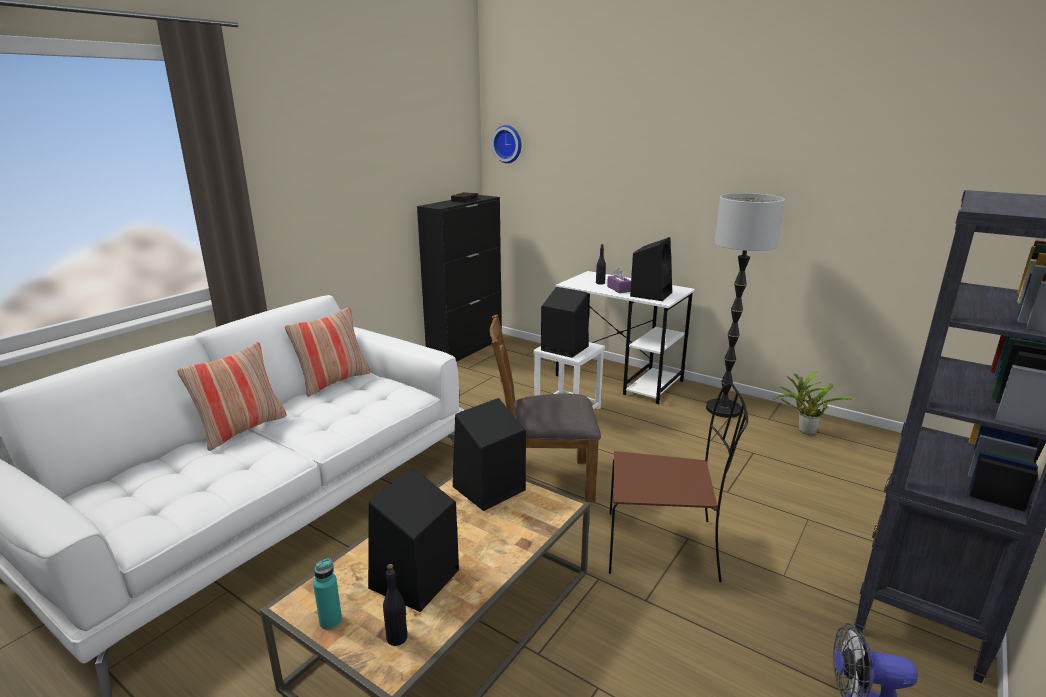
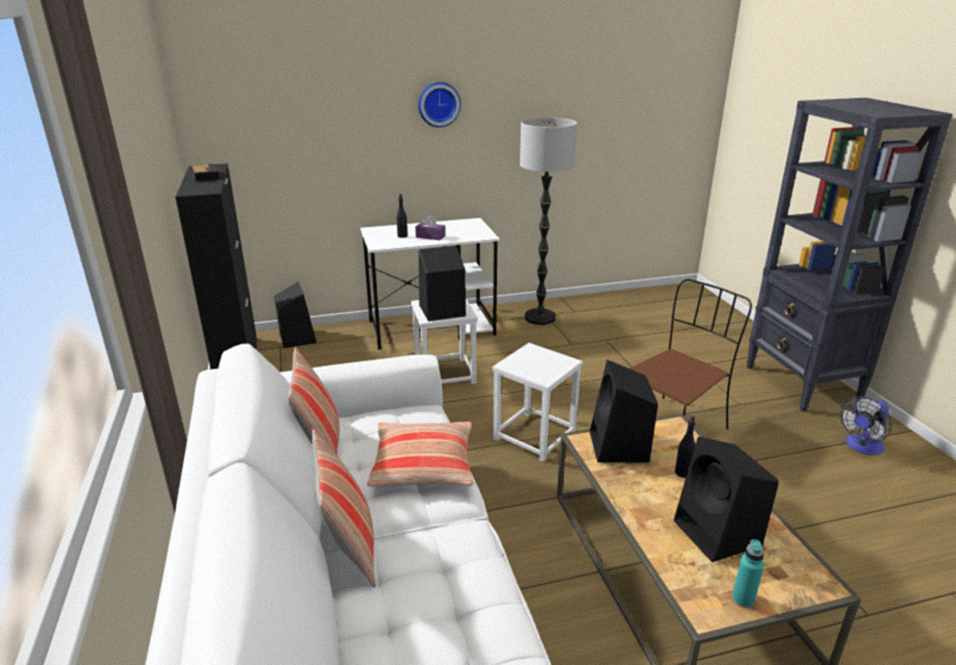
camera: 50 degrees left, 5 degrees up
(349, 417) = (423, 465): none -> pillow
(397, 637) = (786, 568): black bottle -> black bottle (682, 472)
(508, 144) = (219, 93): wall clock -> wall clock (438, 104)
(544, 480) = (534, 436): brown chair -> white stool
(651, 294) = (464, 232): black speaker -> black speaker (297, 338)
(803, 431) = (603, 310): potted plant -> none

